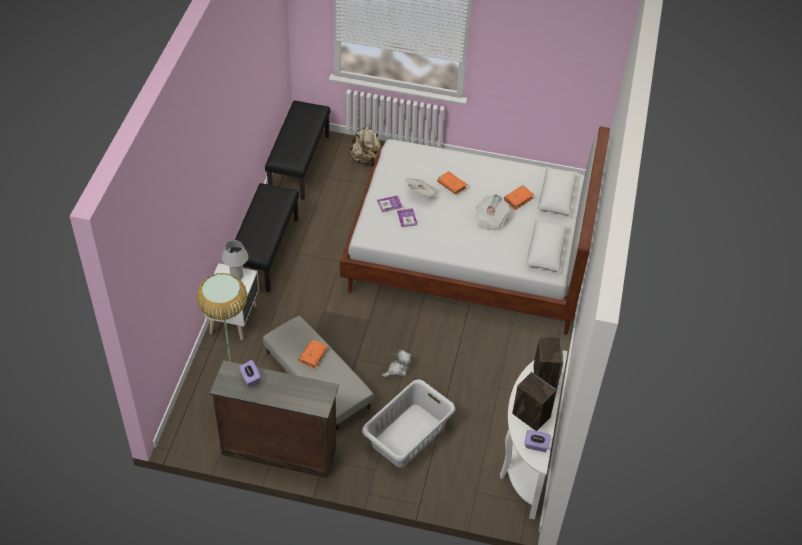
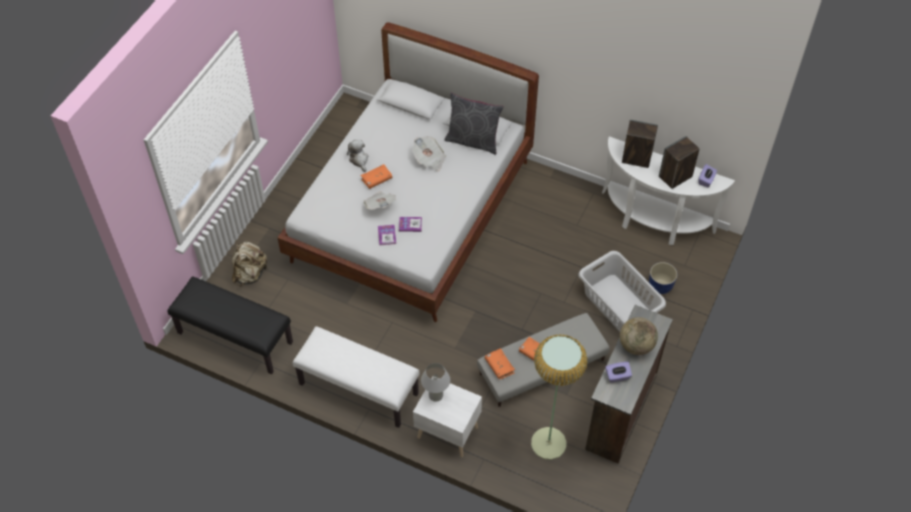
camera: 75 degrees left, 5 degrees up
(265, 251) = (358, 389): black bench -> white bench
(288, 389) = (636, 345): none -> globe
(398, 369) = (541, 298): plush toy -> plush toy (359, 160)
(440, 471) = (660, 287): none -> planter
(518, 200) = (409, 133): orange book -> orange book (499, 366)
(526, 248) = (473, 141): none -> grey pillow

